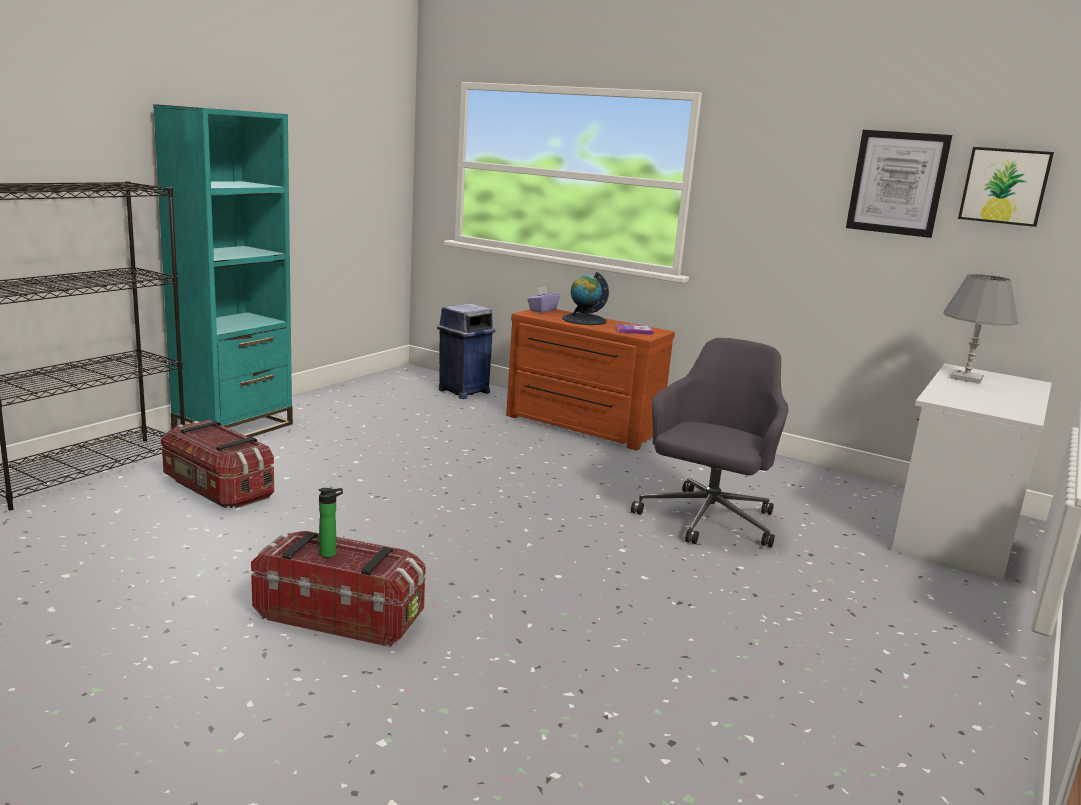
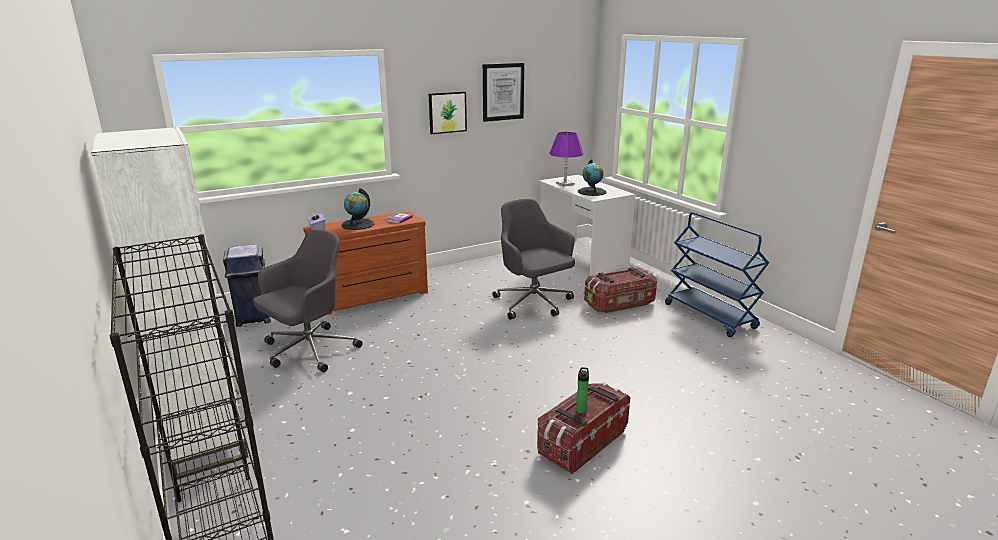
camera: 60 degrees left, 5 degrees up
(217, 489) = (344, 468): storage box -> storage box (620, 304)
(234, 428) = (207, 441): turquoise bookcase -> white bookcase
(423, 426) = (308, 351): none -> grey office chair
(922, 704) = (710, 316): none -> blue cart
(966, 378) = (565, 184): grey table lamp -> purple table lamp
(968, 396) = (592, 192): none -> globe
(1004, 186) = (547, 86): picture -> picture (447, 112)

